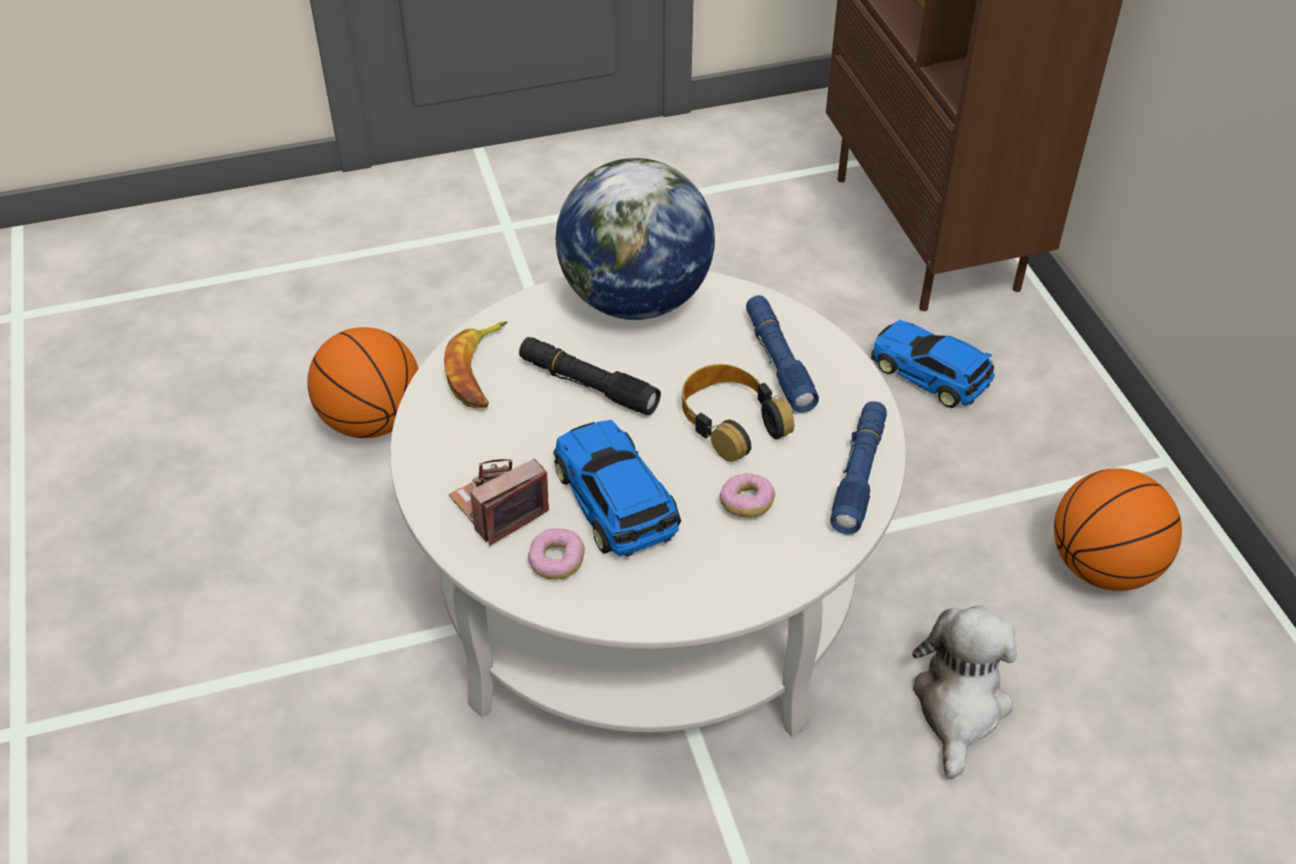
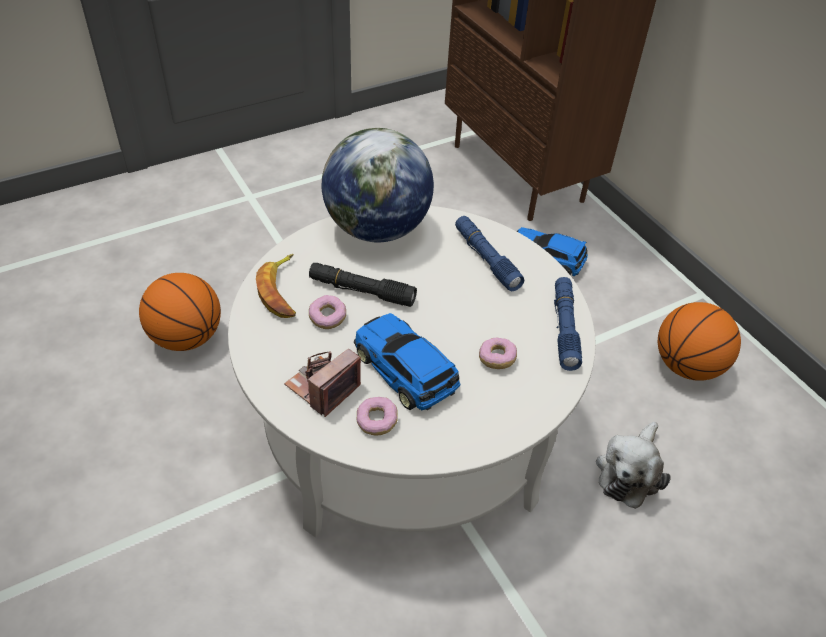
camera: 15 degrees left, 0 degrees up
(531, 416) = (327, 318): none -> donut
(731, 421) = (468, 303): headphones -> none
(959, 706) = (629, 472): plush toy -> plush toy turned 150 degrees counterclockwise

